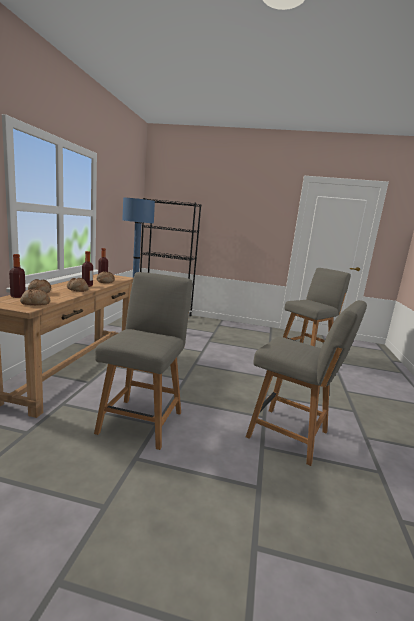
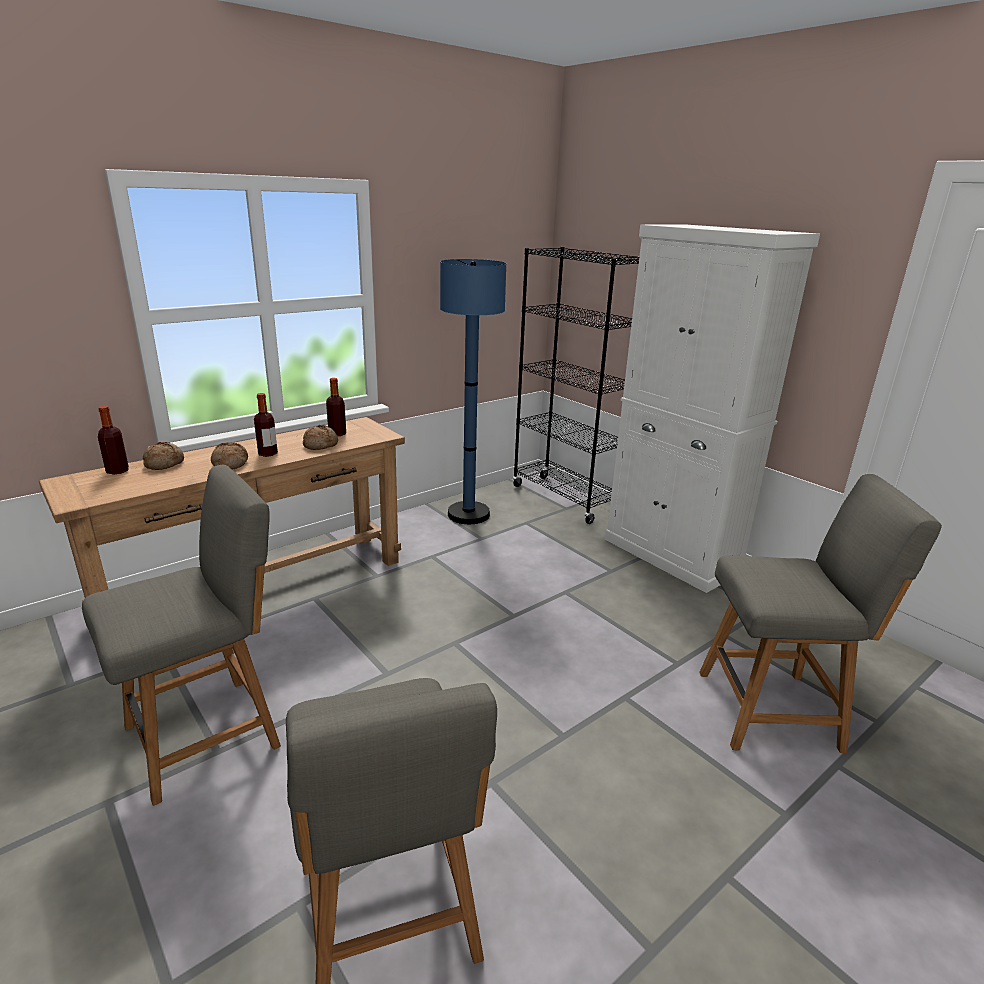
camera: 40 degrees right, 10 degrees up
(35, 303) = (103, 492): bread -> none
(226, 324) = (671, 555): none -> white cabinet

